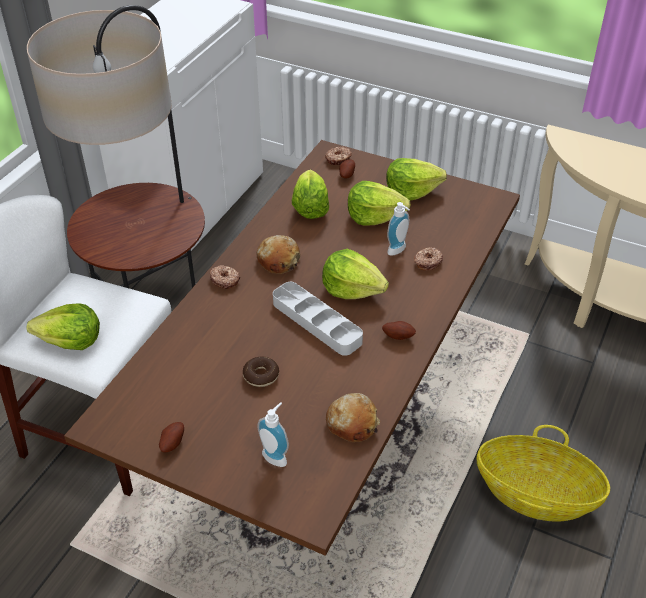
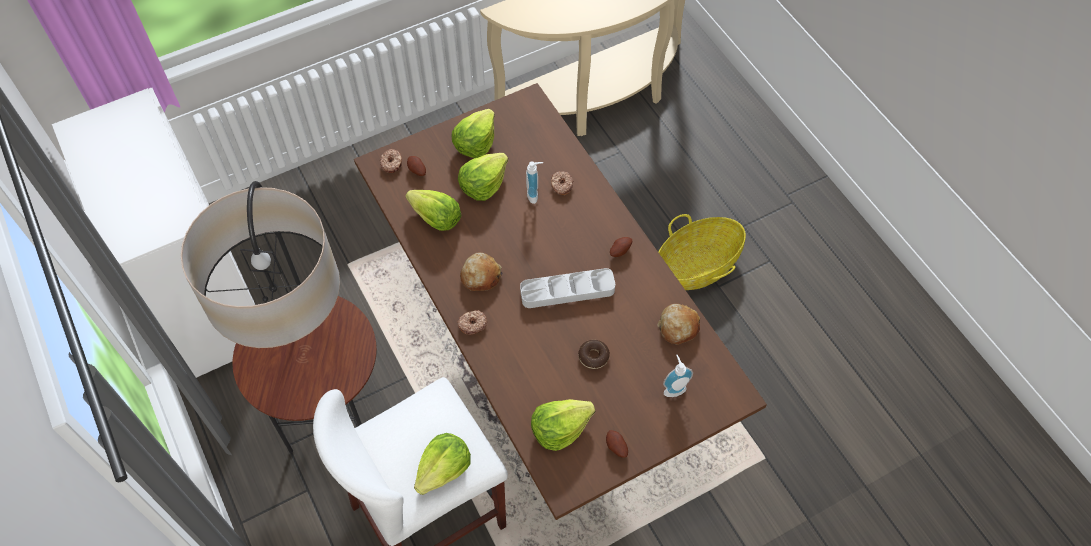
camera: 55 degrees left, 15 degrees up
(352, 289) = (551, 248): lettuce -> lettuce (559, 428)

